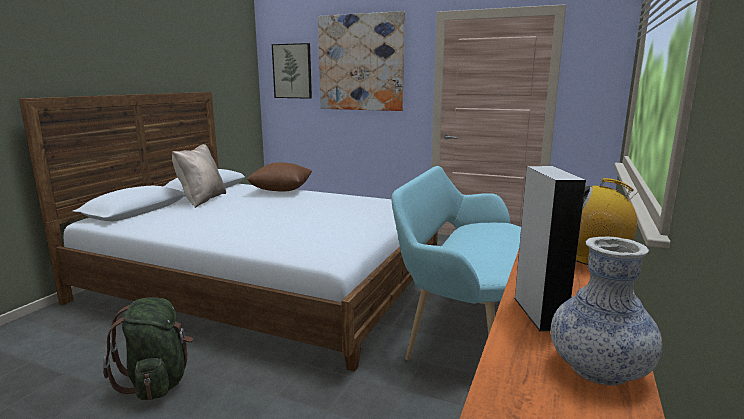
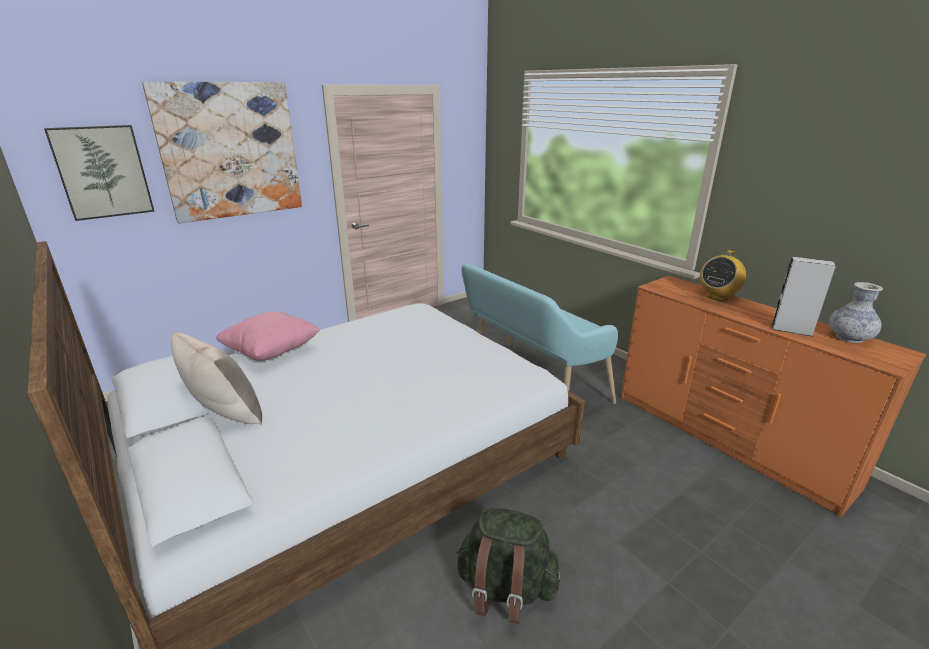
camera: 60 degrees left, 10 degrees up
(281, 191) = (271, 352): brown pillow -> pink pillow

